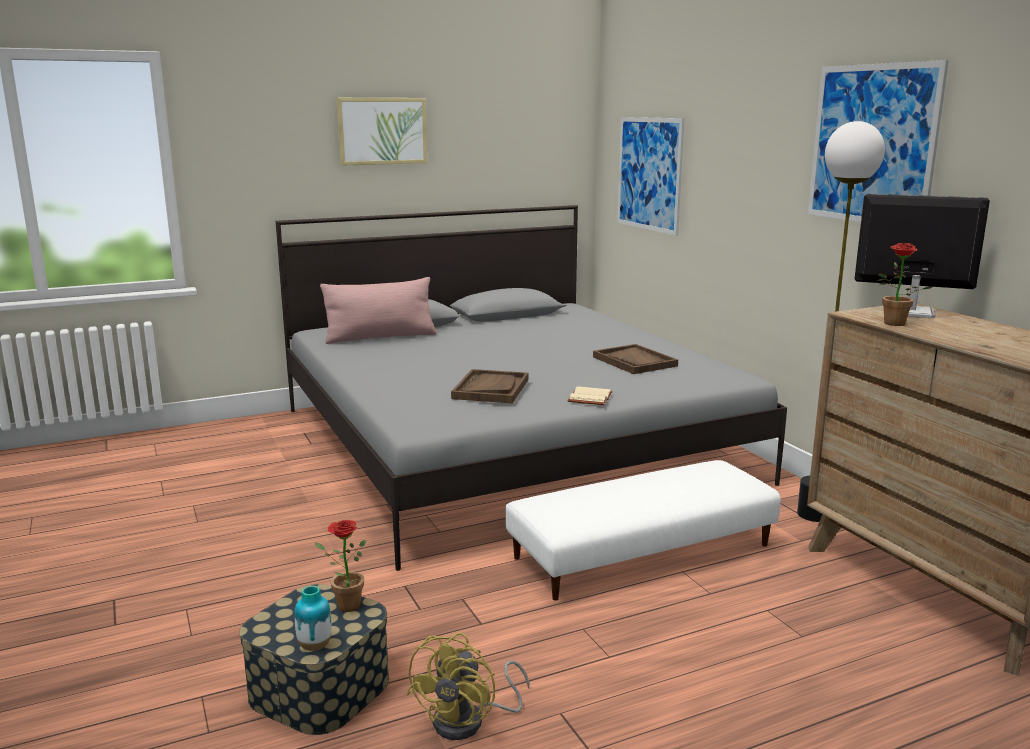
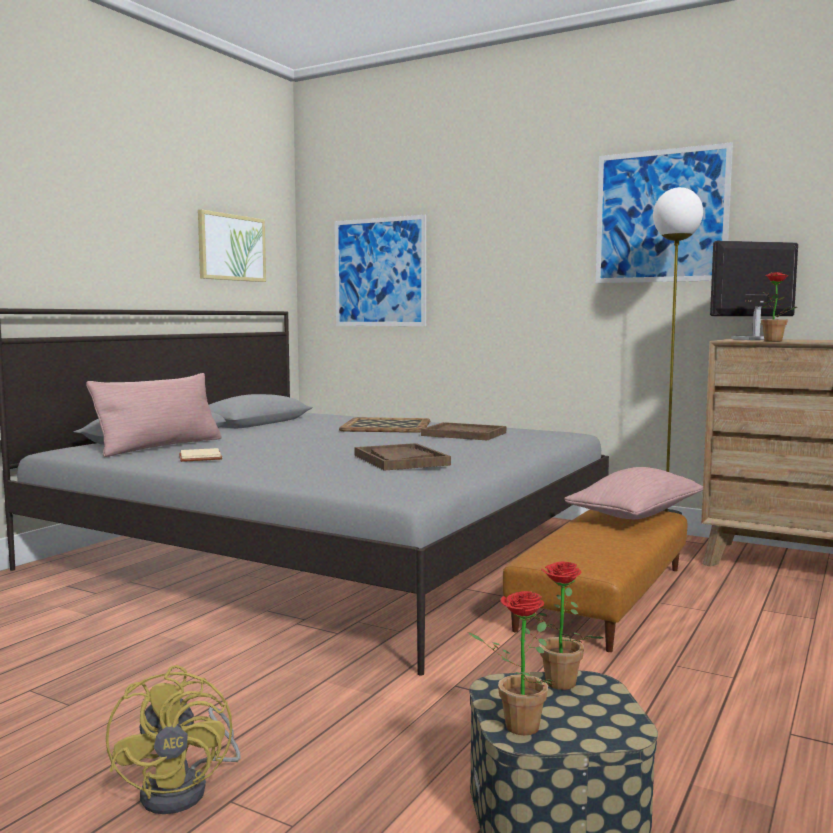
camera: 35 degrees left, 10 degrees down
(269, 622) = (514, 727): none -> potted plant
(315, 646) = (614, 728): vase -> none
(382, 131) = (110, 210): picture -> picture (231, 247)
(469, 721) = (743, 773): yellow fan -> yellow fan (186, 789)
(589, 397) = (497, 456): beige book -> beige book (198, 458)
(596, 338) = (387, 426): none -> tray
(641, 551) = (602, 597): white ottoman -> brown ottoman
(716, 481) = (635, 515): none -> pink pillow

